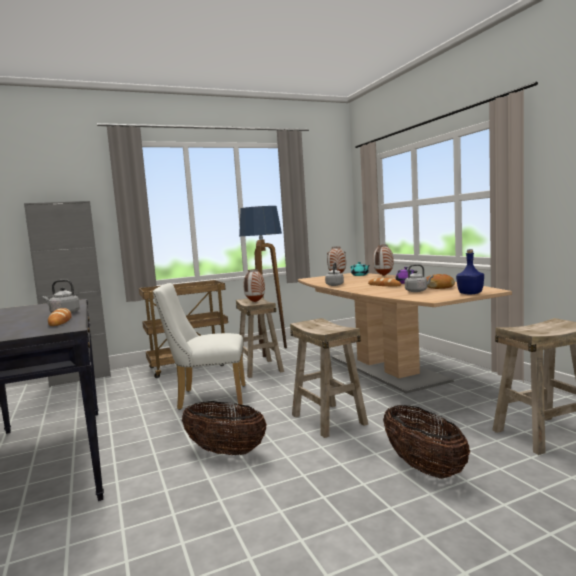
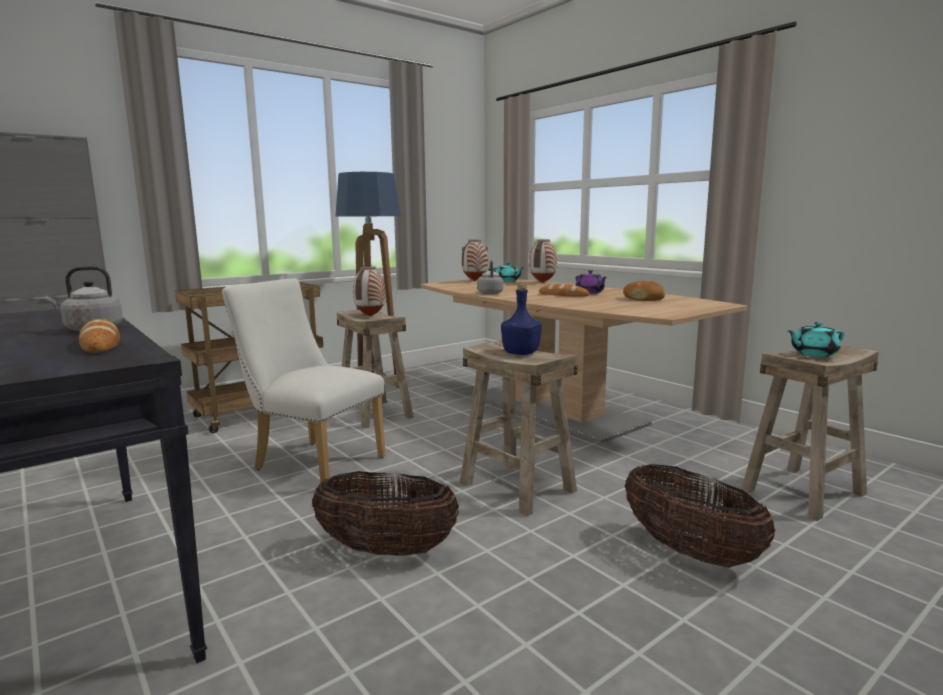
camera: 15 degrees left, 5 degrees up
(206, 398) = (312, 462): white chair -> white chair turned 45 degrees clockwise
(417, 291) = (623, 303): grey kettle -> none
(470, 294) = (700, 308): blue bottle -> blue bottle (520, 353)
(538, 327) = (813, 354): none -> turquoise teapot

